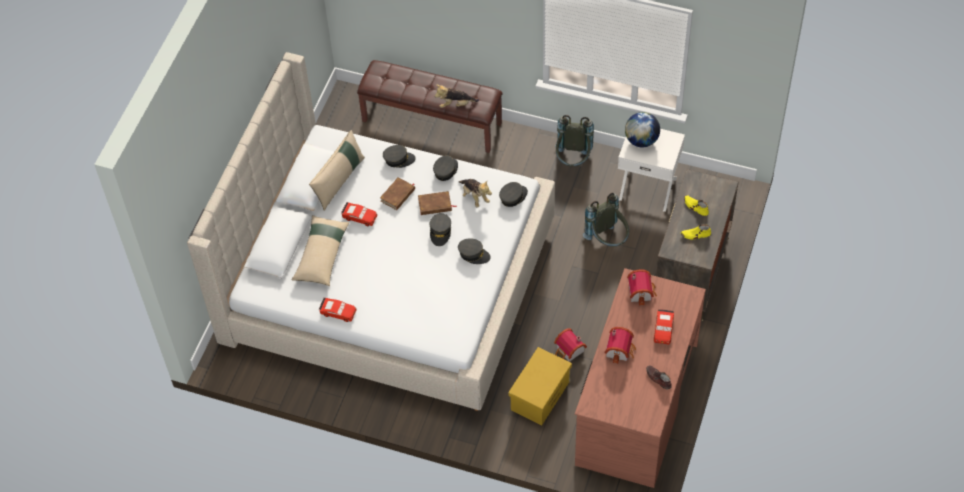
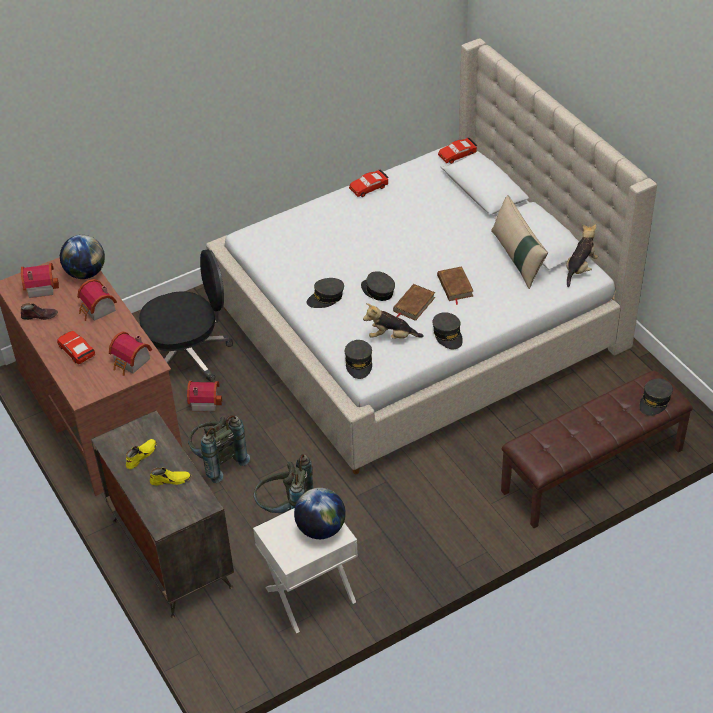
camera: 130 degrees right, 10 degrees down
(321, 255) = (442, 207): beige pillow -> none
(359, 217) = (458, 250): red toy car -> red toy car (457, 155)
(398, 159) = (499, 310): grey cap -> grey cap (655, 401)
(455, 104) = (552, 428): plush toy -> plush toy (580, 268)
(540, 395) = (188, 355): yellow storage box -> black office chair
(573, 160) = (416, 555): grey backpack -> grey backpack (217, 462)
(596, 388) = (85, 273): none -> globe
(635, 404) = (40, 287): none -> toy house

